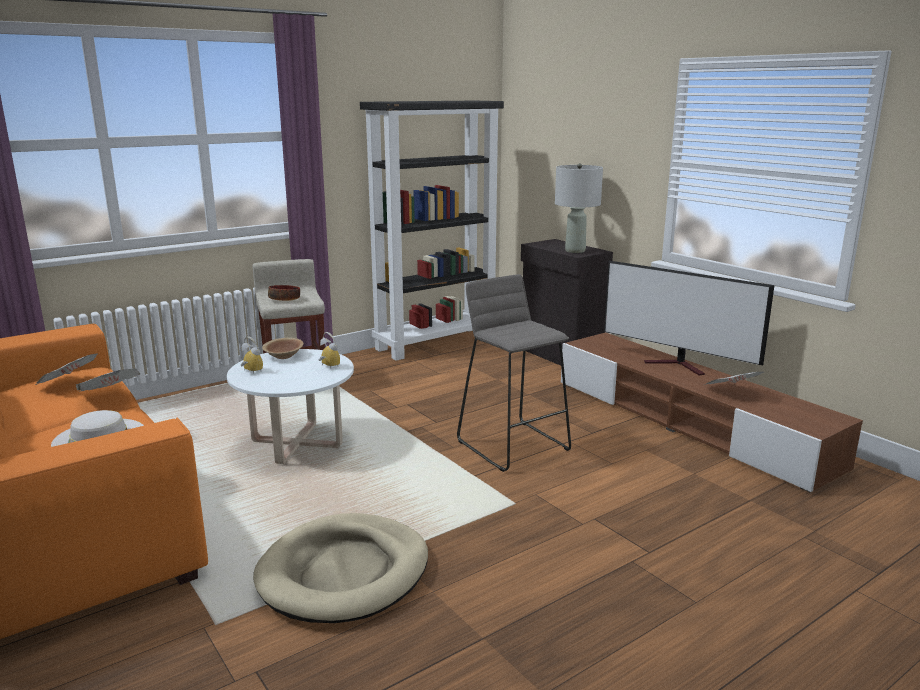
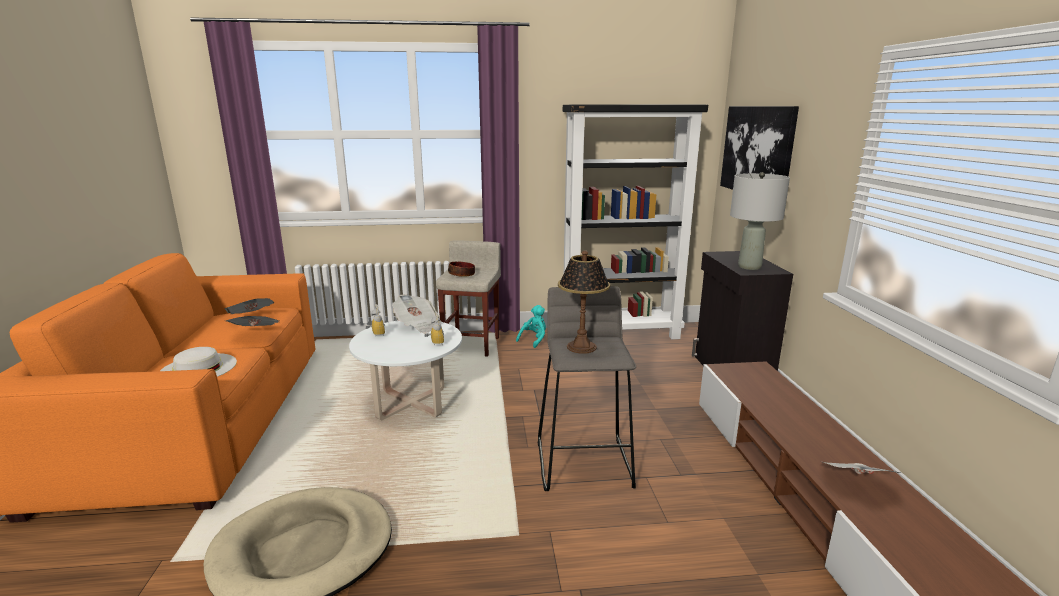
camera: 30 degrees right, 0 degrees up
(284, 356) = (417, 325): brown bowl -> newspaper
(357, 364) = (534, 340): none -> turquoise plush toy
(514, 331) = (582, 347): none -> table lamp
(552, 144) = (756, 151): none -> picture
(679, 366) = (816, 425): television -> none

